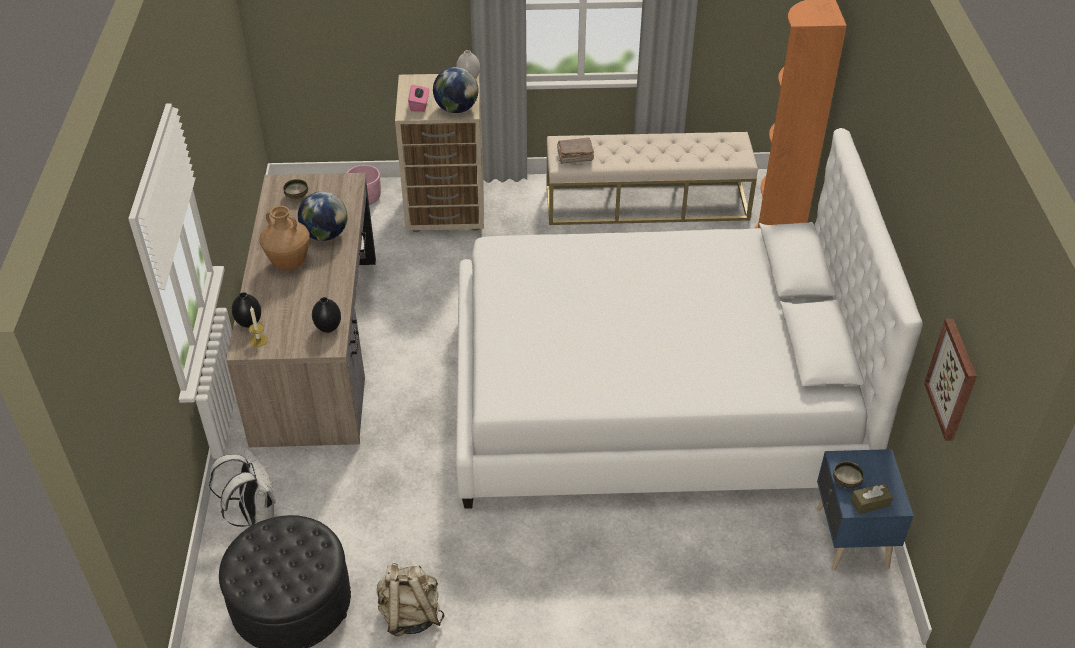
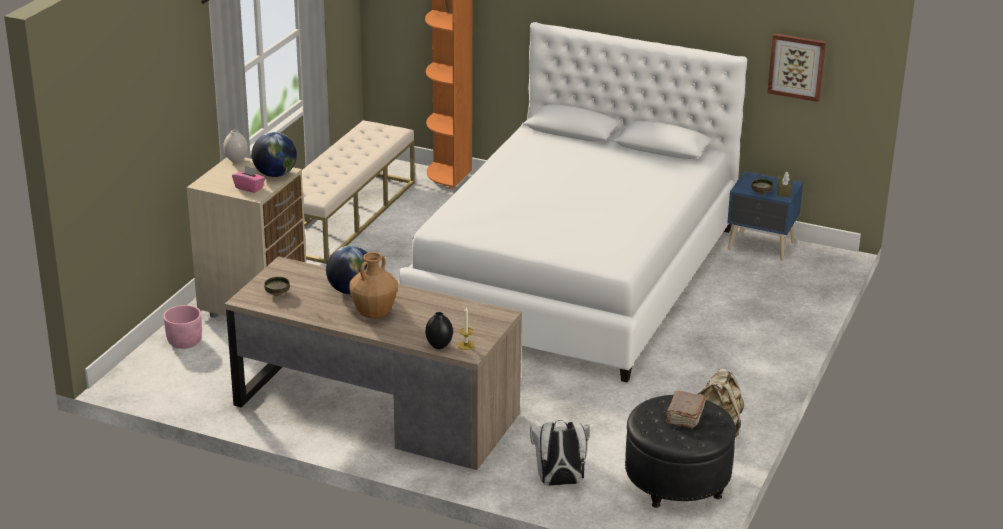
camera: 65 degrees left, 15 degrees down
(329, 328) = (480, 312): black vase -> none
(574, 156) = (317, 190): brown book -> brown book (684, 416)

